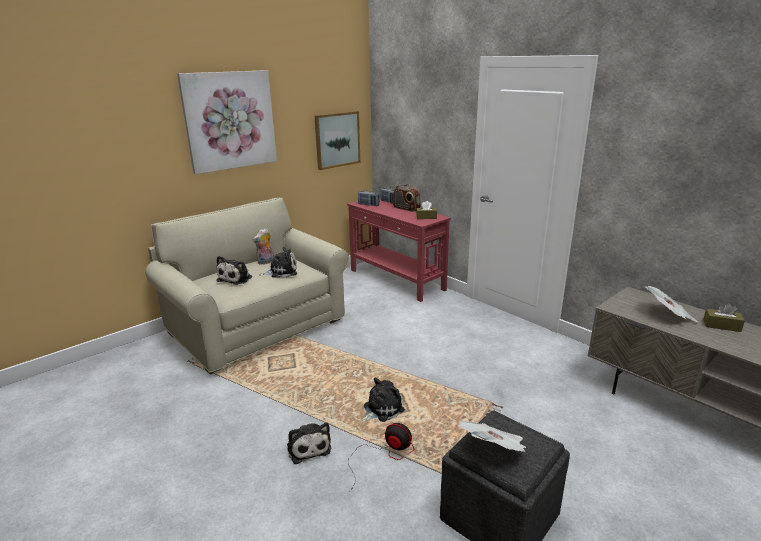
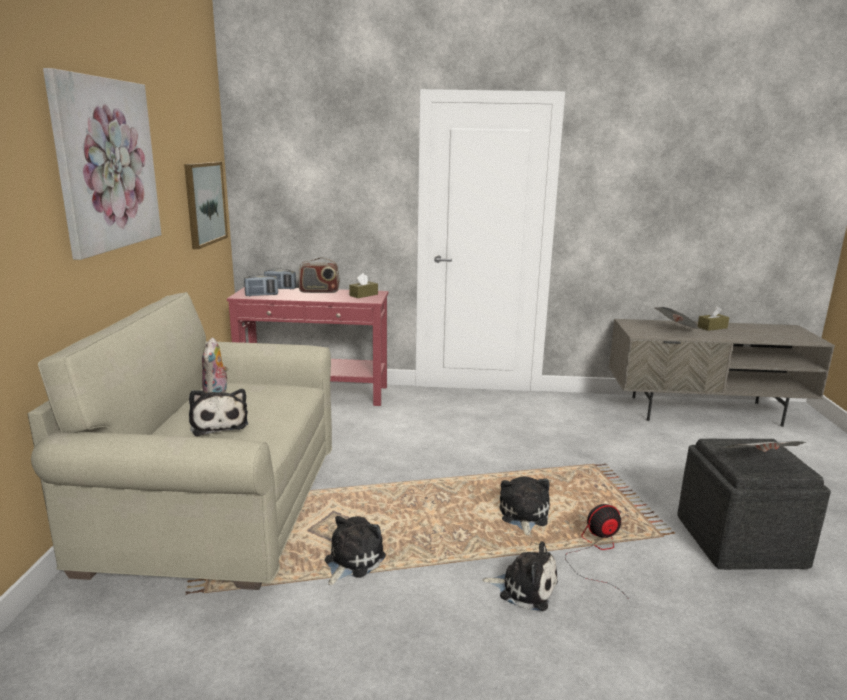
camera: 45 degrees left, 5 degrees down
(281, 271) = (267, 397): plush toy -> plush toy (352, 561)

